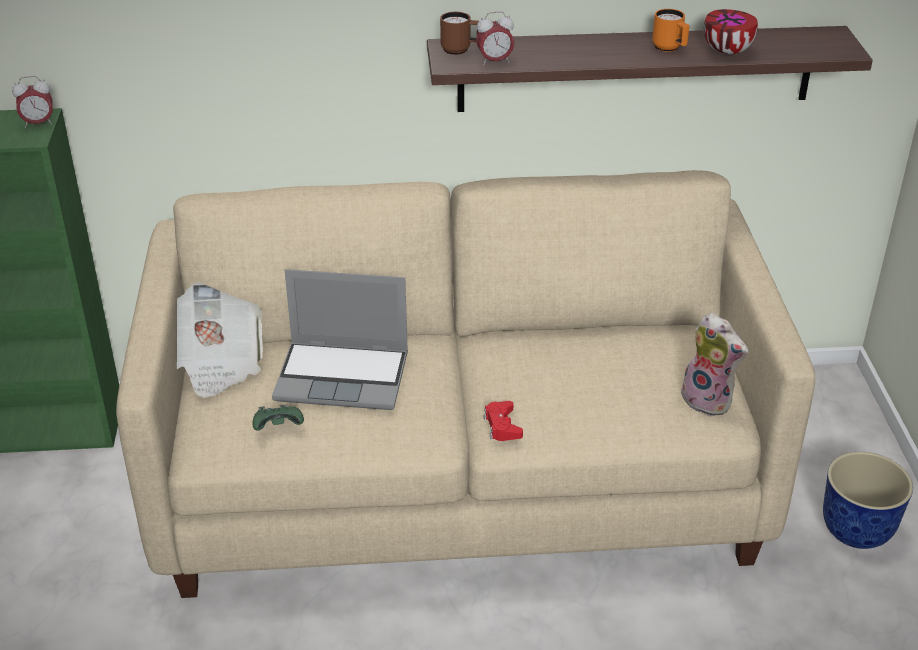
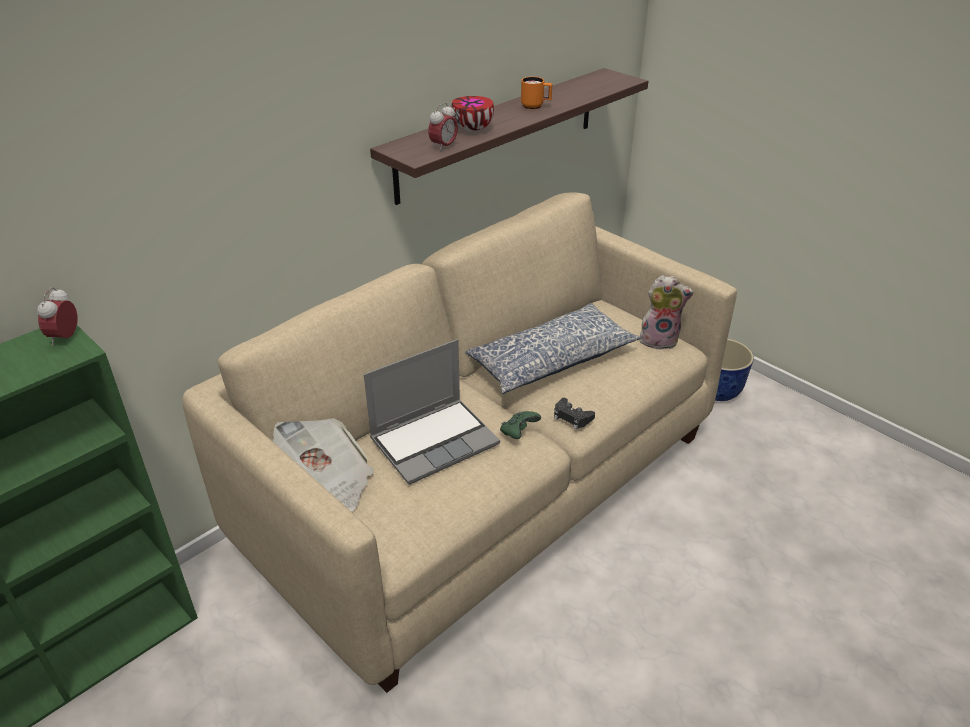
camera: 40 degrees left, 0 degrees up
(38, 124) = (65, 338): alarm clock -> alarm clock turned 150 degrees clockwise
(278, 427) = (435, 501): green game controller -> green game controller (518, 432)
(460, 50) = (407, 147): brown mug -> none
(502, 426) = (572, 417): red game controller -> black game controller
(555, 360) = (550, 360): none -> pillow
(727, 52) = (570, 98): bowl -> bowl (473, 129)

